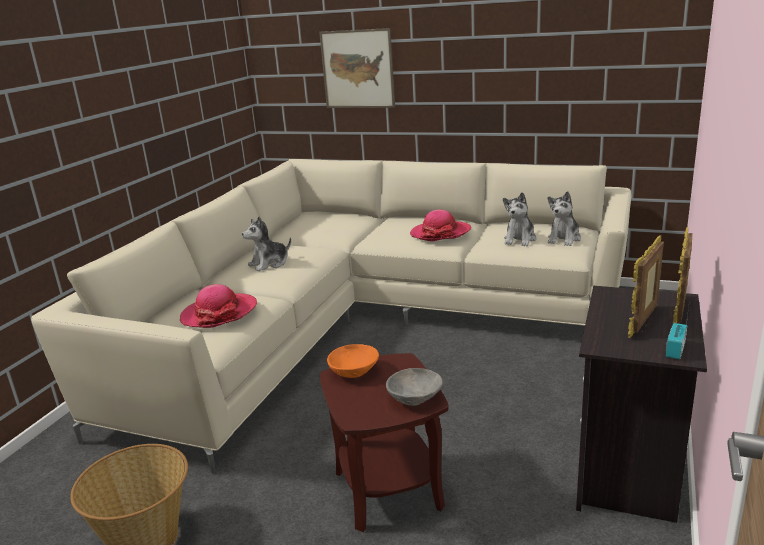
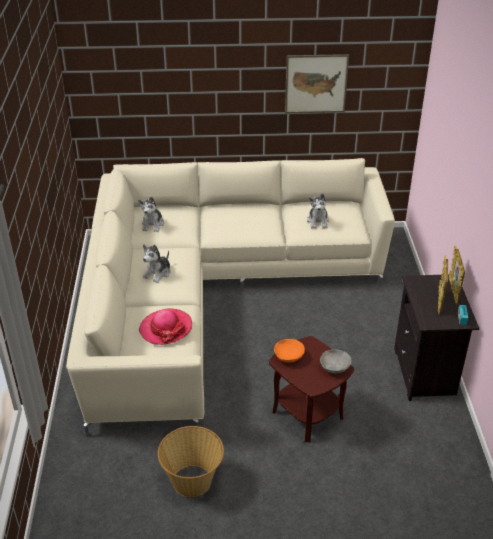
camera: 25 degrees left, 15 degrees up
(357, 69) = (169, 90): picture -> picture (316, 84)
(440, 233) = (259, 221): hat -> none
(564, 239) = (346, 217): plush toy -> plush toy (153, 224)

